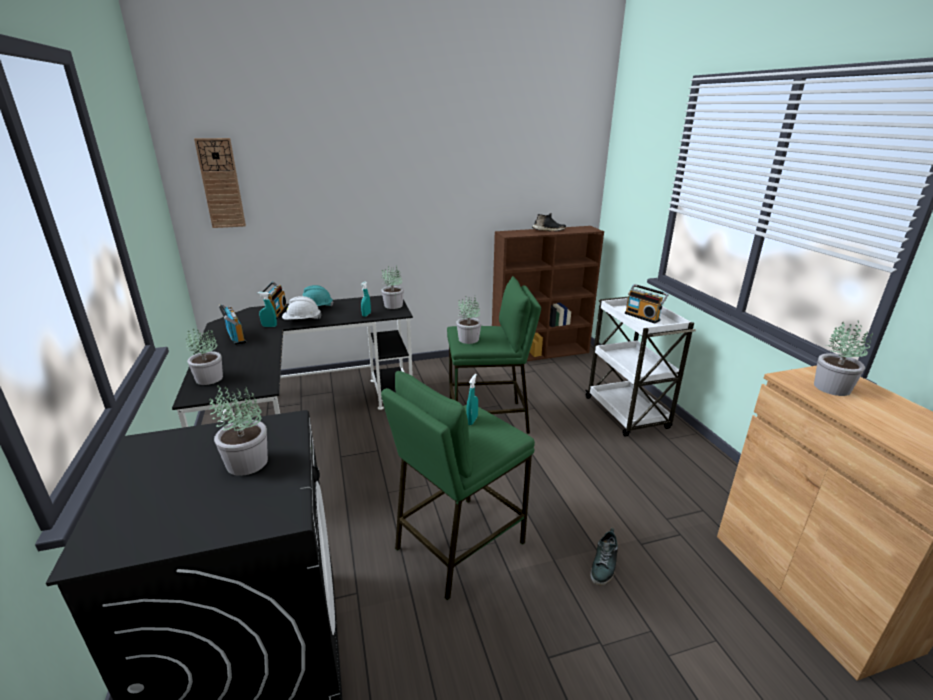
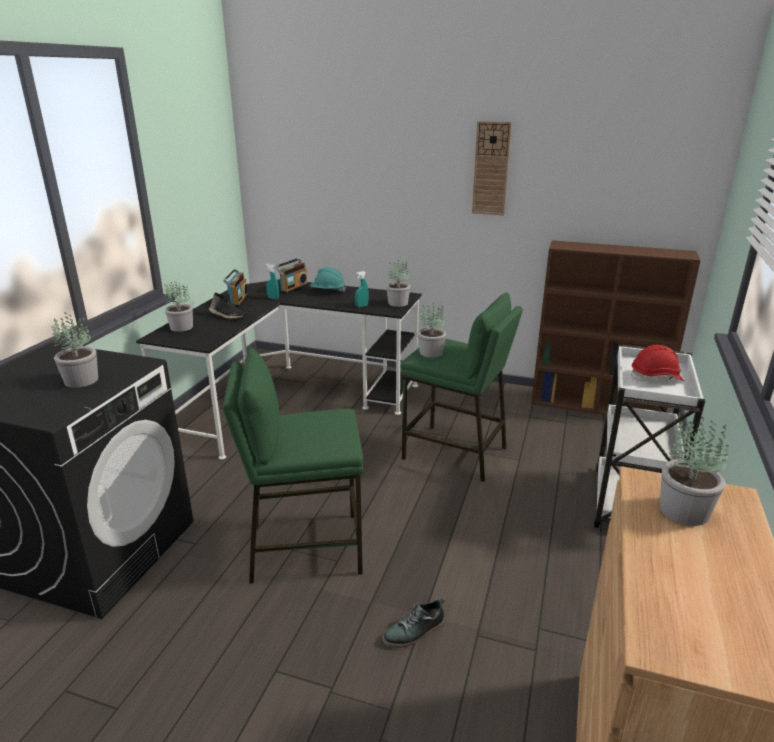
camera: 35 degrees right, 0 degrees up
(221, 184) = (279, 160): wall clock -> wall clock (491, 169)
(302, 321) = (303, 299): white hard hat -> none
(472, 420) = (326, 422): turquoise spray bottle -> none
(549, 230) = (621, 249): black shoe -> black shoe (227, 316)
(643, 317) = (656, 378): radio -> red hard hat

